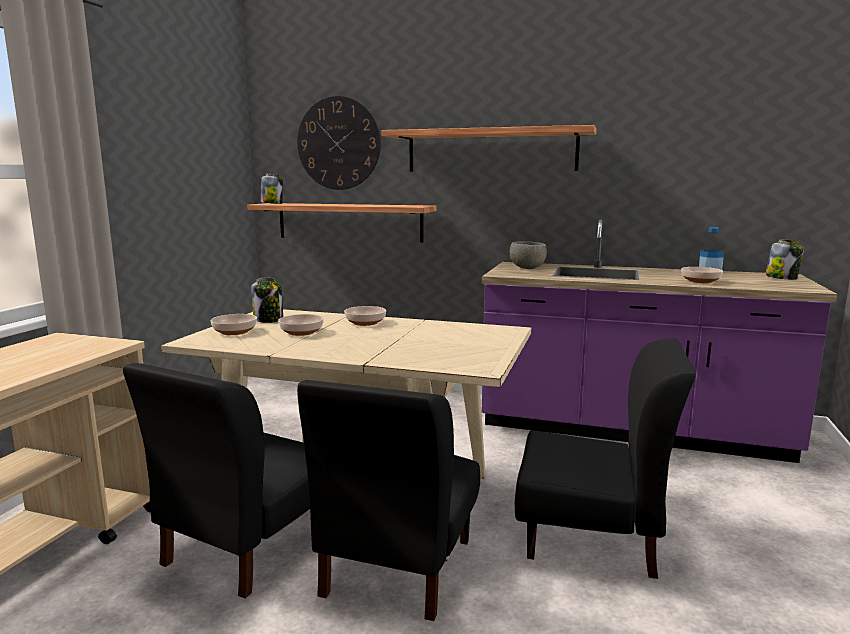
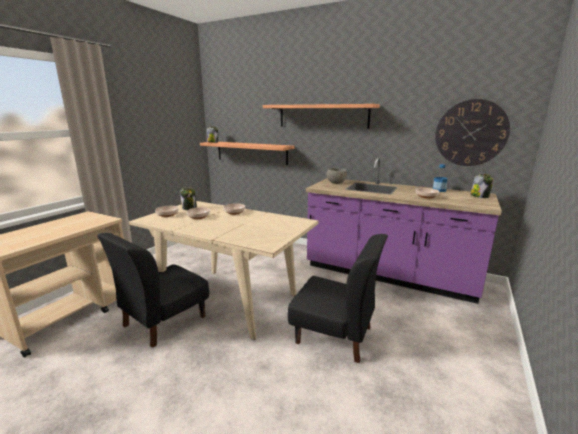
camera: 10 degrees right, 5 degrees up
(338, 143) = (246, 110): wall clock -> wall clock (470, 133)
(396, 567) = (229, 340): black chair -> none

